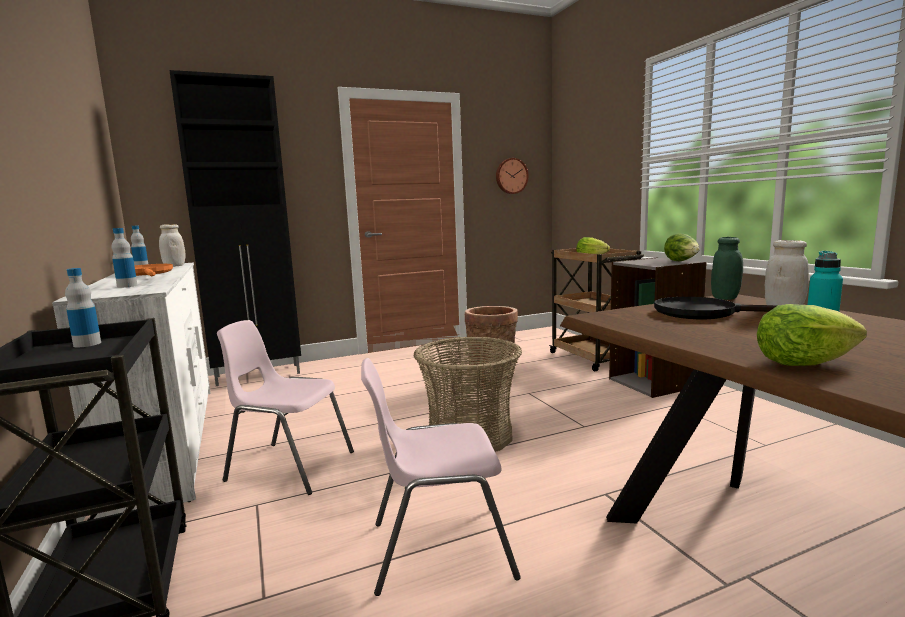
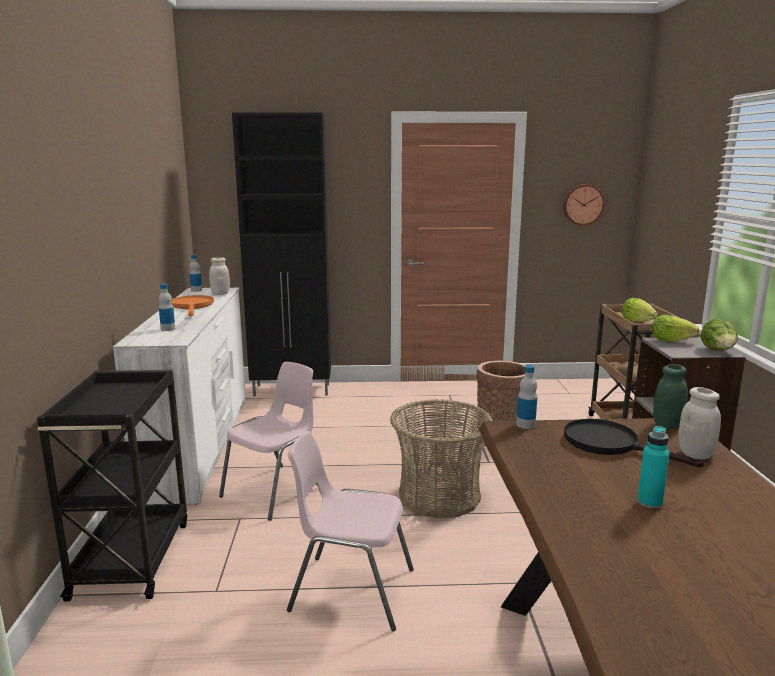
camera: 20 degrees right, 5 degrees up
(87, 344) = (126, 387): bottle -> bottle (525, 425)
(289, 466) = (276, 490): pink chair -> pink chair turned 90 degrees clockwise
(802, 363) = (584, 524): lettuce -> lettuce (670, 340)

